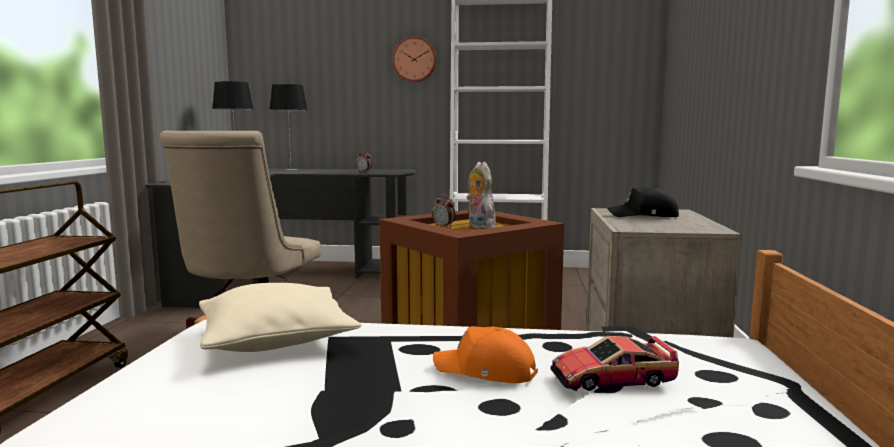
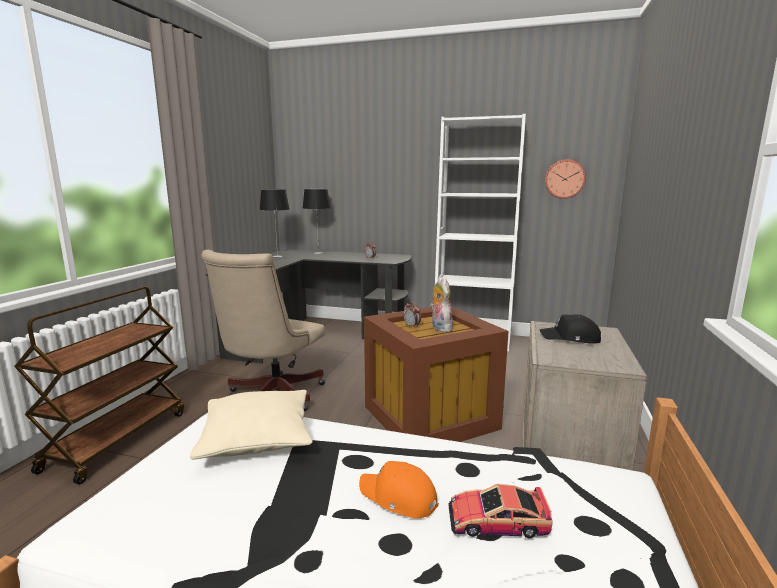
camera: 10 degrees right, 5 degrees up
(414, 59) = (413, 168): wall clock -> wall clock (564, 179)

